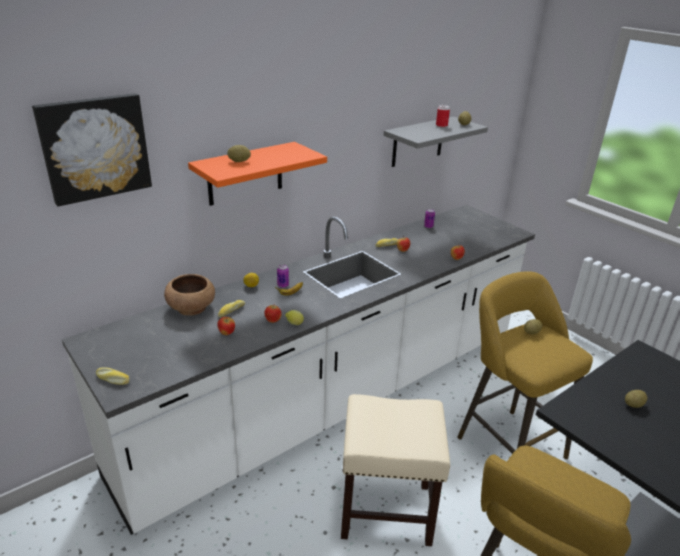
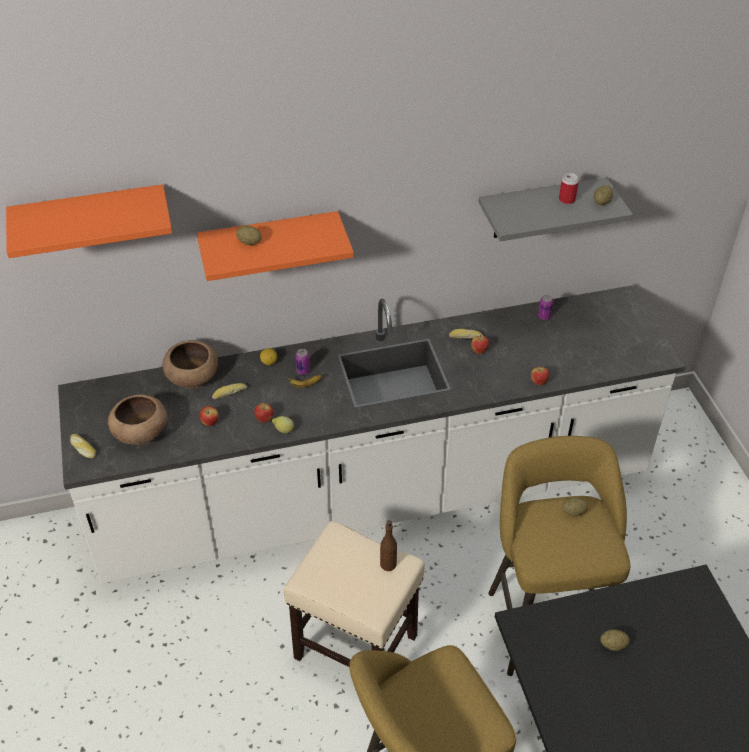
camera: 25 degrees right, 15 degrees up
(95, 148) = (91, 219): picture -> orange shelf
(165, 354) = (140, 432): none -> brown bowl
(418, 411) = (388, 564): none -> brown bottle

